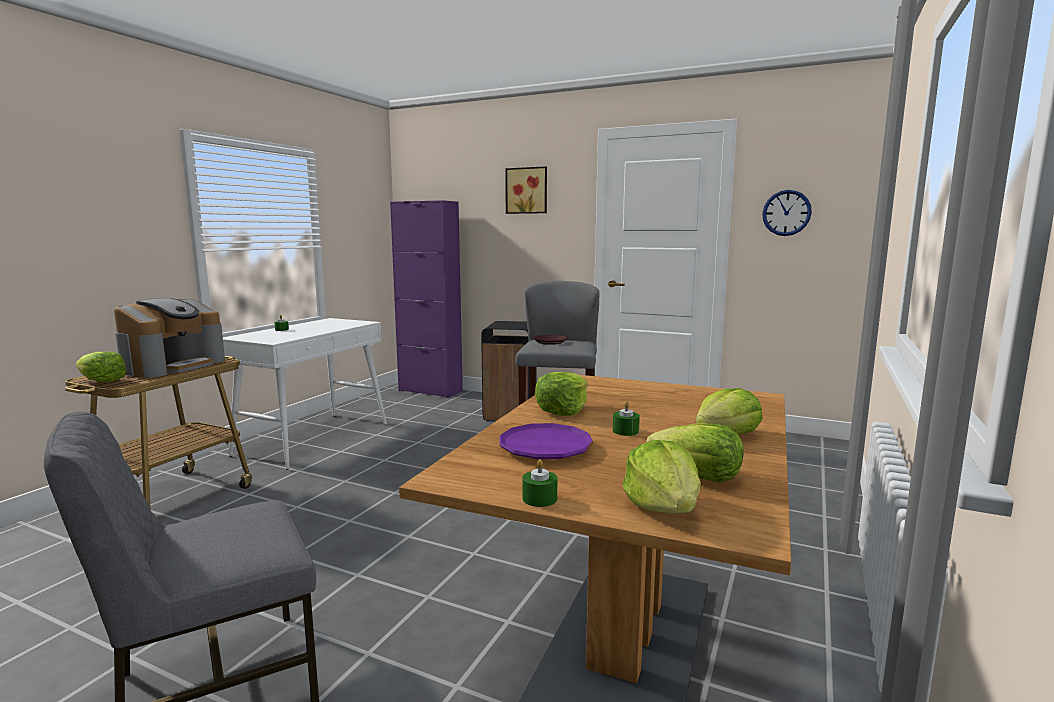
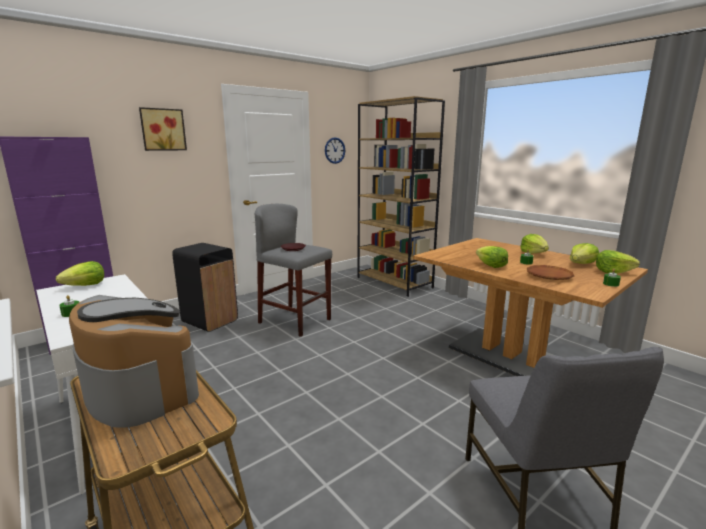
camera: 65 degrees left, 5 degrees up
(101, 381) = (168, 438): lettuce -> lettuce (85, 285)
(545, 448) = (549, 275): purple plate -> brown plate
(809, 477) = (394, 282): none -> brown bookcase

